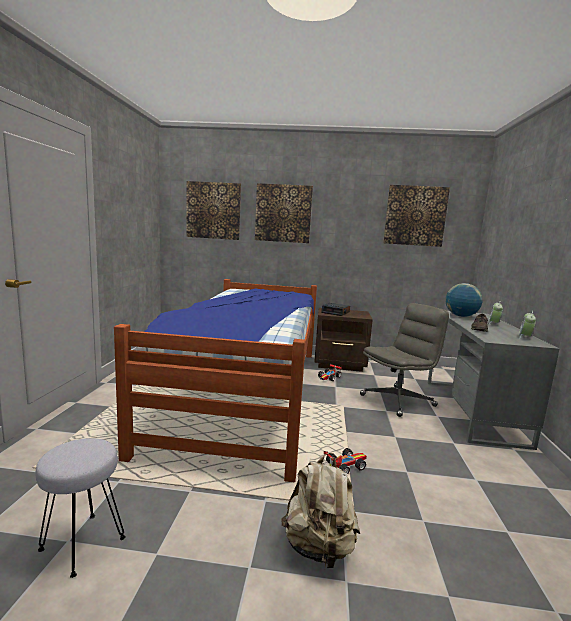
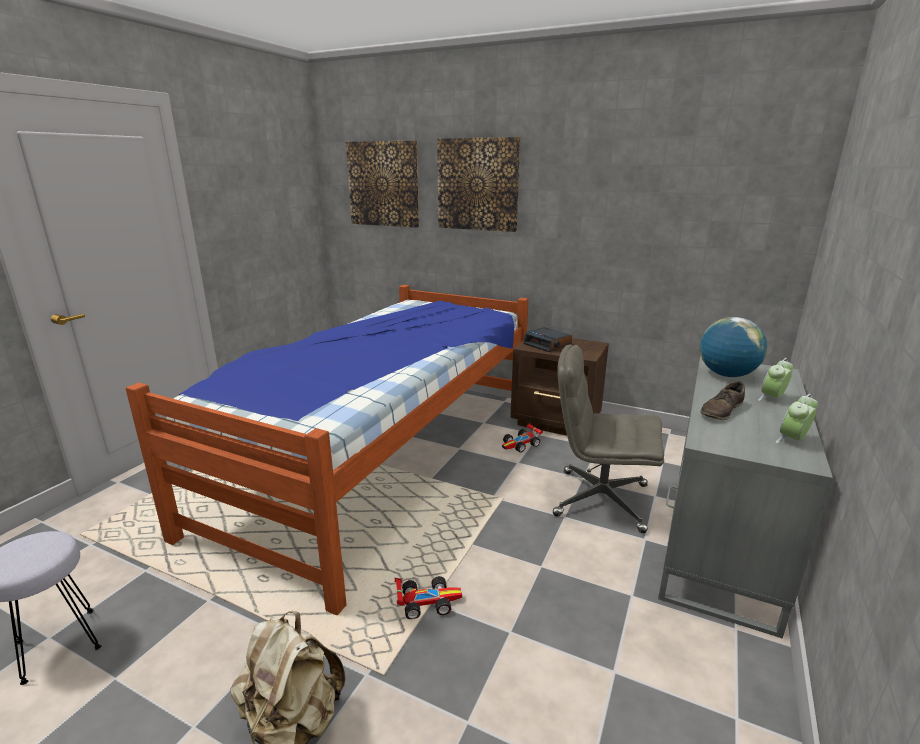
camera: 20 degrees right, 10 degrees up
(398, 400) = (599, 500): grey office chair -> grey office chair turned 150 degrees counterclockwise
(415, 216) = (695, 180): picture -> none

